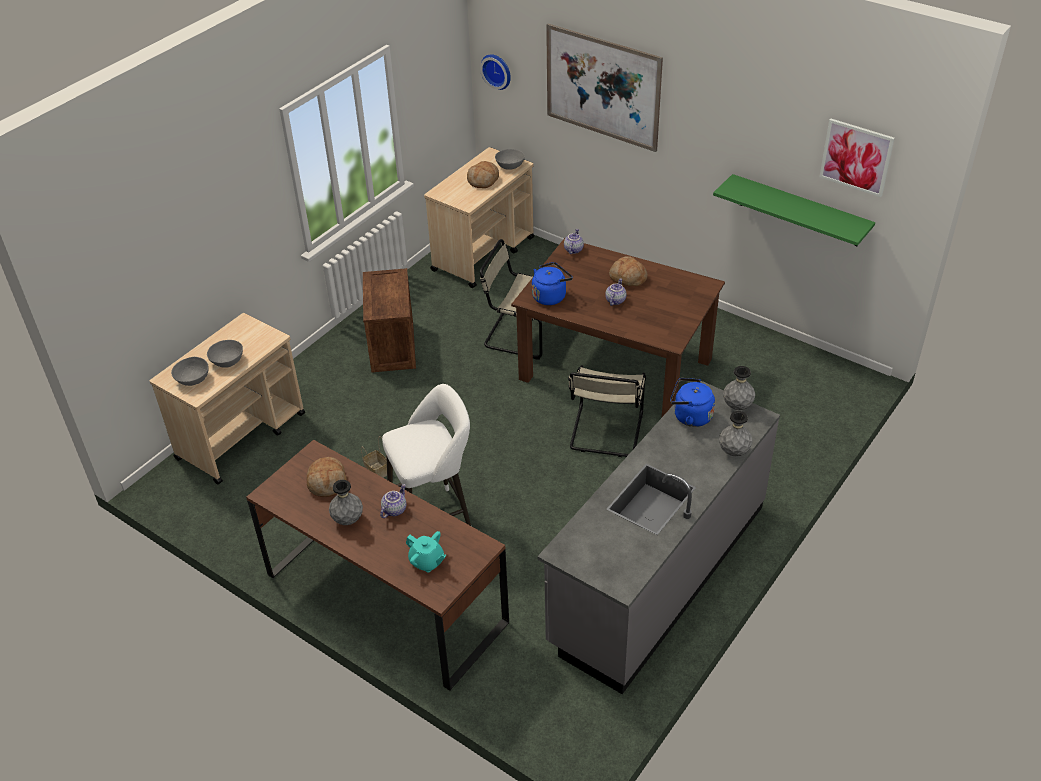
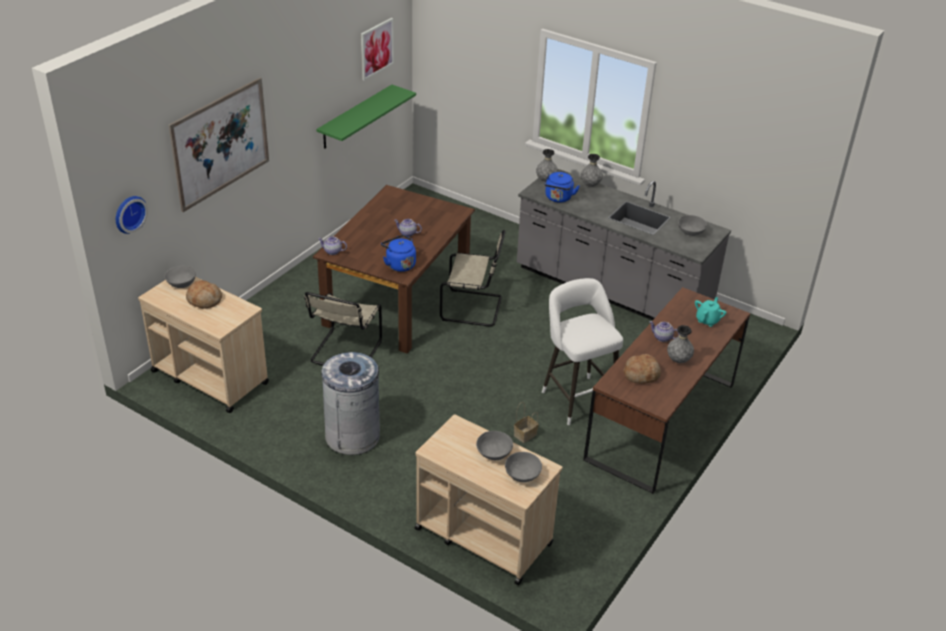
camera: 95 degrees left, 5 degrees down
(391, 346) = (353, 436): crate -> grey trash can
(616, 553) = (691, 232): none -> grey bowl
(627, 278) = (377, 226): bread -> none

